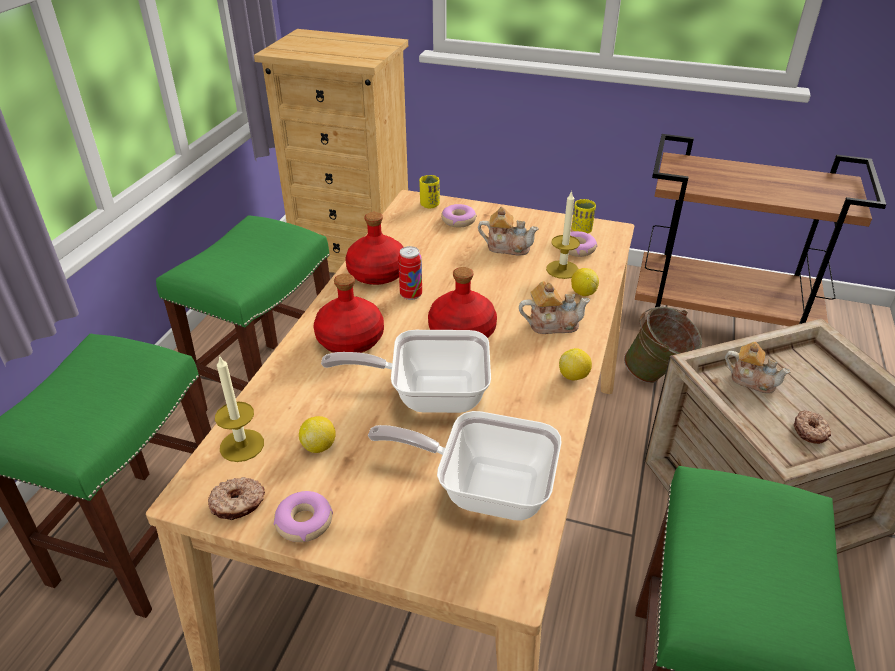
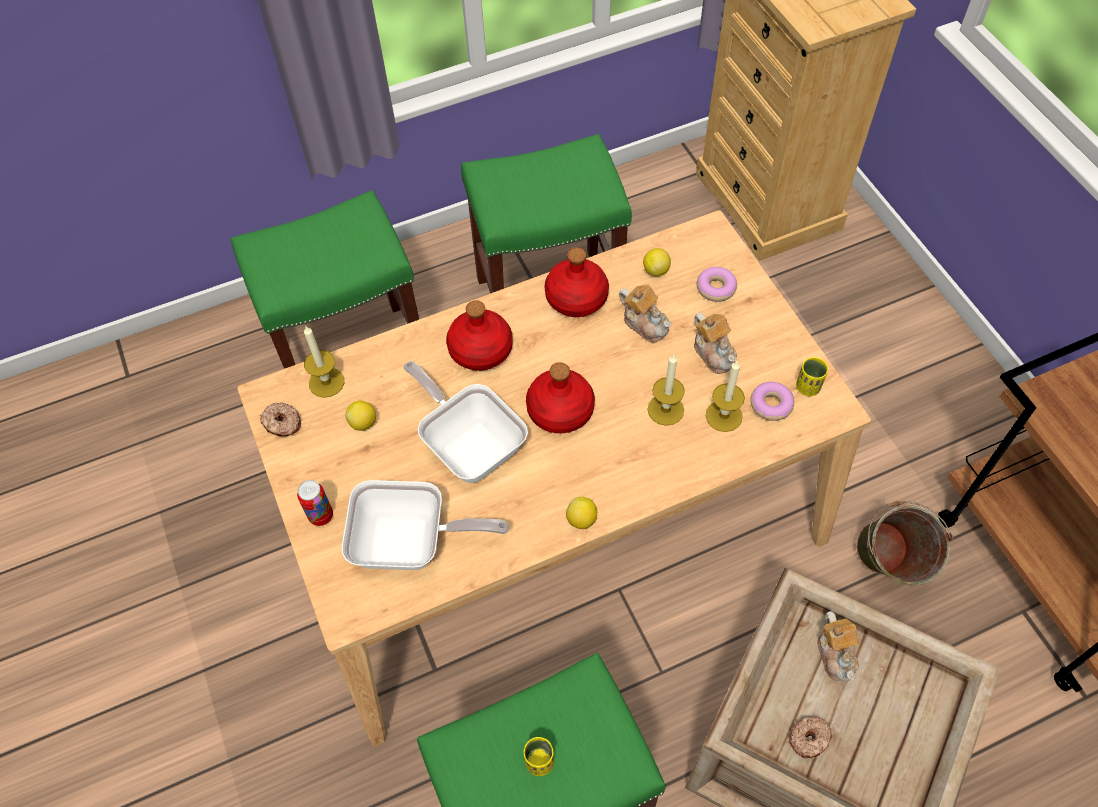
camera: 50 degrees right, 20 degrees up
(304, 522) = (299, 469): donut -> none
(411, 295) = (572, 341): can -> can (321, 516)
(429, 205) = (717, 249): yellow cup -> yellow cup (539, 762)
(484, 489) = (411, 544): frying pan -> frying pan turned 120 degrees clockwise
(526, 288) = (665, 409): none -> candle
(552, 324) = (634, 461): teapot -> teapot (645, 323)
(583, 293) = (704, 454): lemon -> lemon (655, 270)

